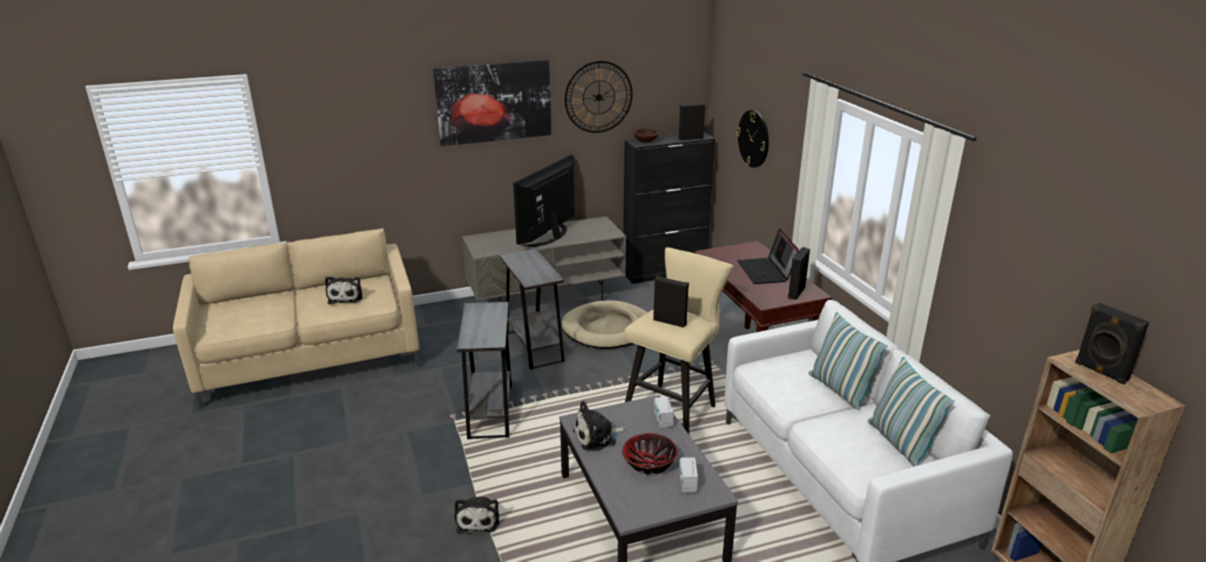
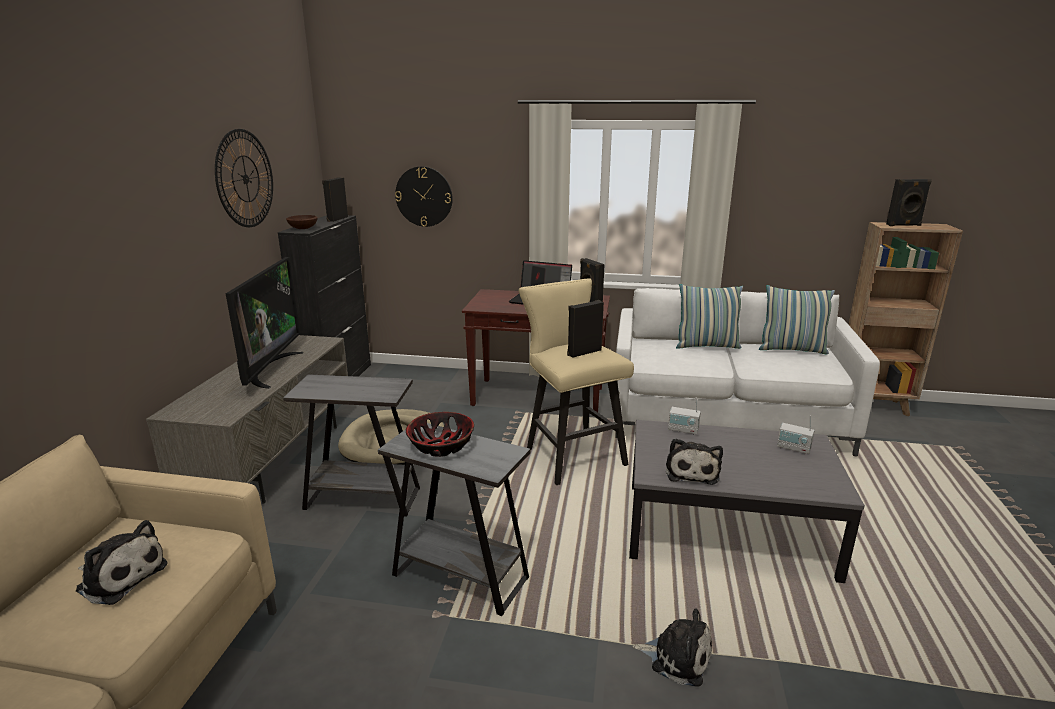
camera: 60 degrees left, 5 degrees down
(494, 102) = (141, 191): picture -> none
(550, 237) = (270, 369): television -> television turned 150 degrees counterclockwise
(649, 464) = (754, 457): bowl -> bowl (441, 446)

